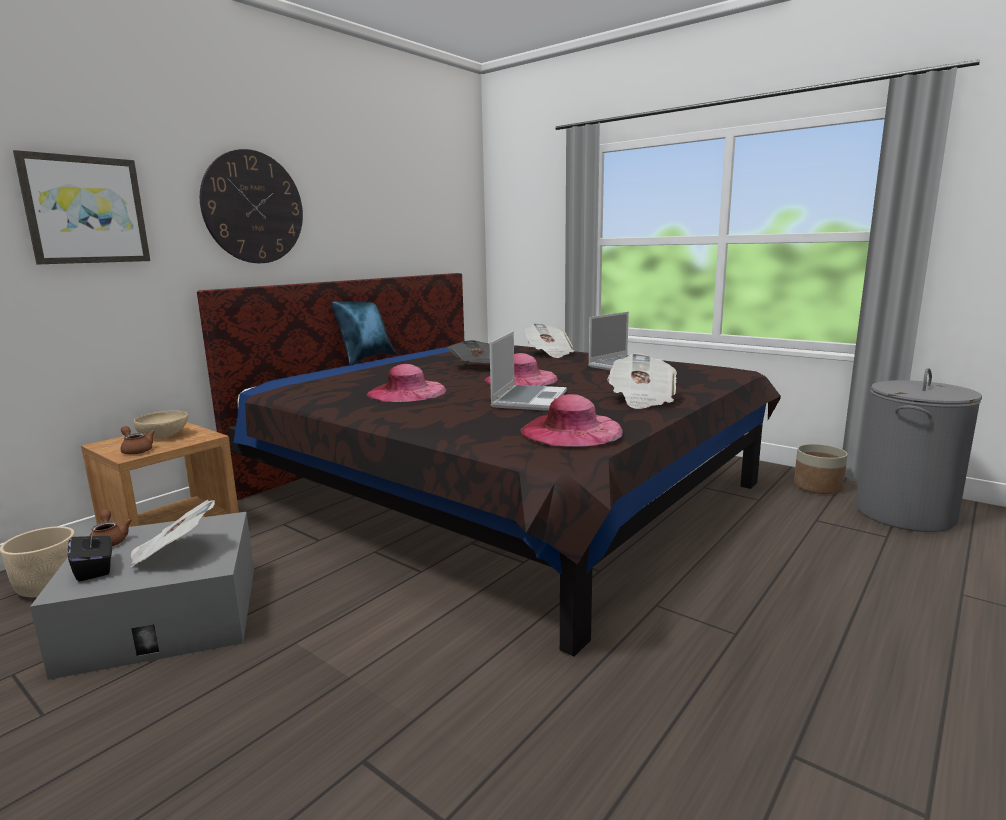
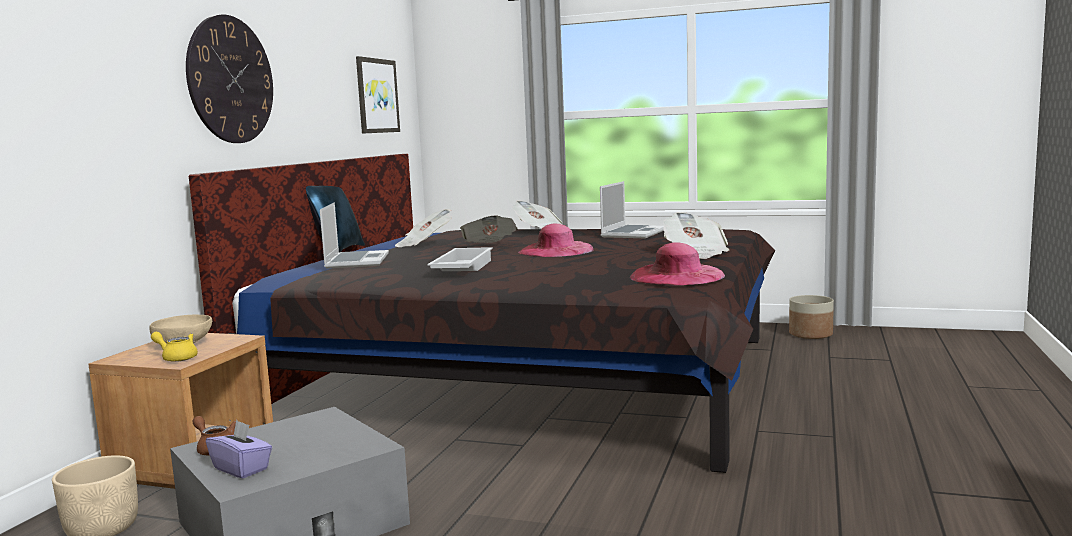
camera: 20 degrees left, 5 degrees down
(85, 210) = (89, 81): picture -> picture (376, 96)
(95, 569) = (242, 469): black tissue box -> purple tissue box
(136, 450) = (177, 358): brown teapot -> yellow teapot
(173, 553) = (311, 444): newspaper -> newspaper (424, 244)
(406, 392) = (461, 268): pink hat -> white tray
(528, 399) = (595, 262): laptop -> laptop (356, 261)
(905, 513) = (891, 343): grey laundry basket -> none

